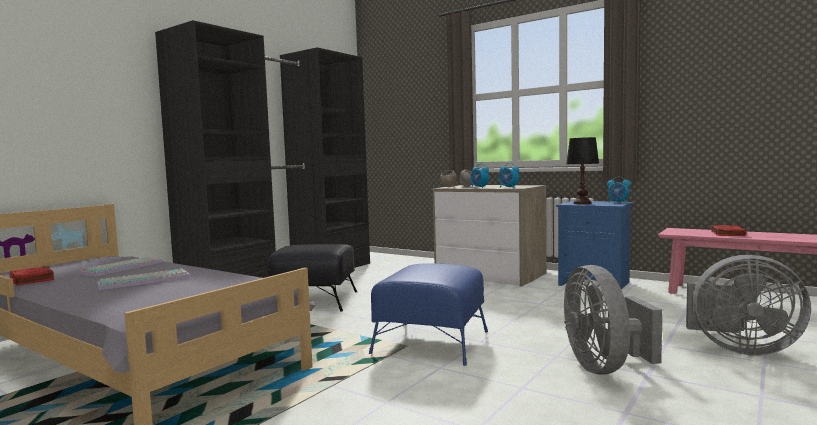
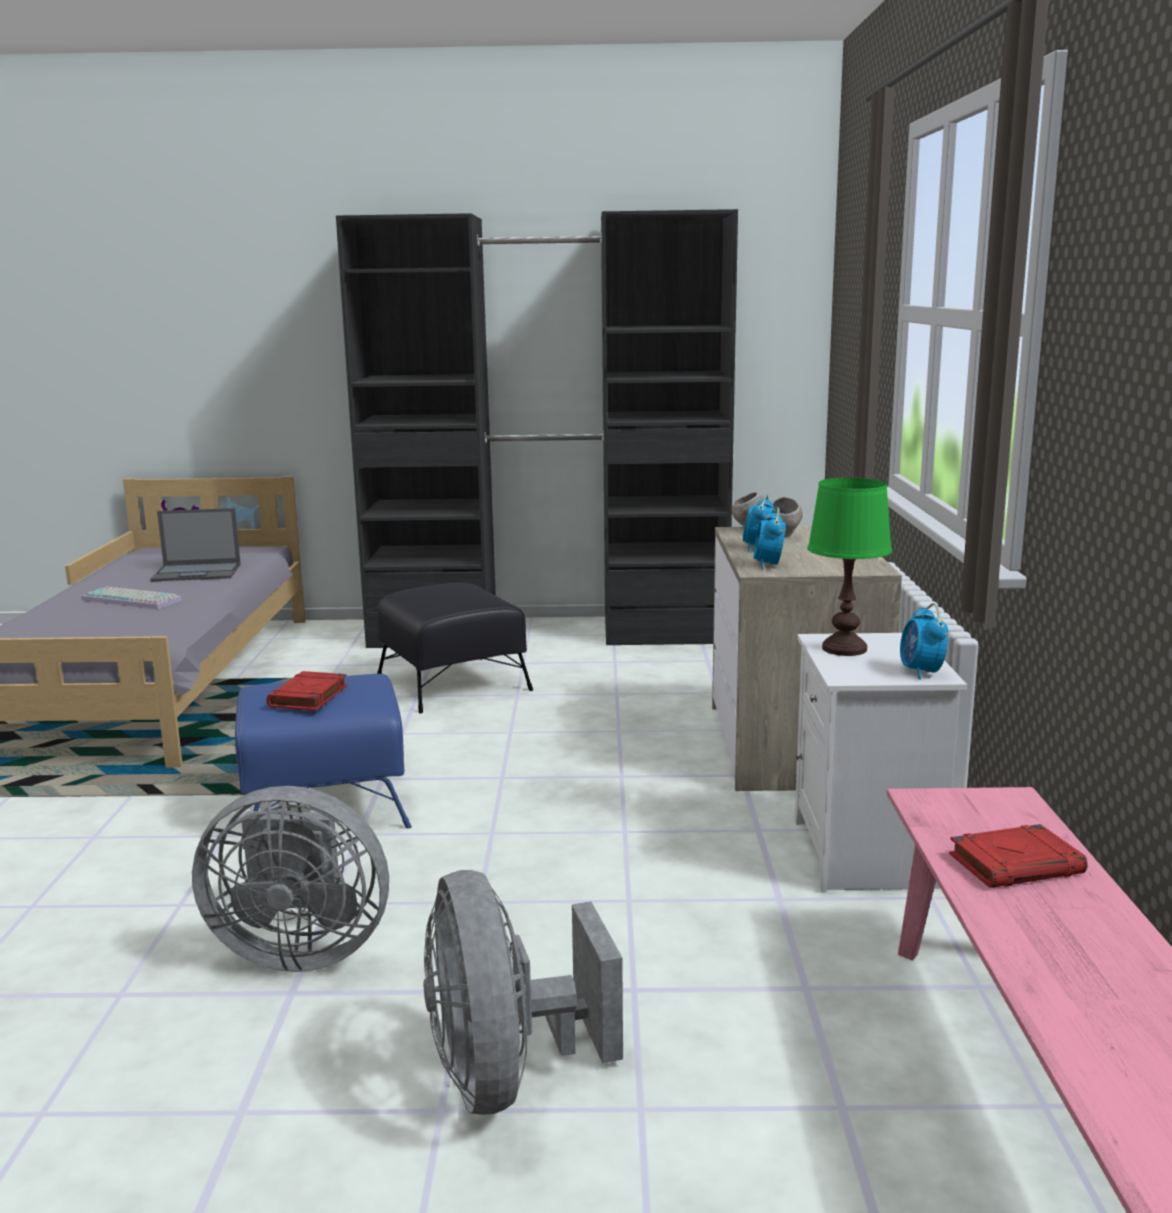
camera: 55 degrees right, 10 degrees up
(32, 279) = (122, 567): red book -> red book (308, 697)
(123, 267) = (198, 572): keyboard -> laptop
(582, 203) = (844, 649): black table lamp -> green table lamp
(596, 284) = (868, 855): blue nightstand -> white nightstand
(605, 367) = (299, 951): grey fan -> grey fan turned 135 degrees counterclockwise

